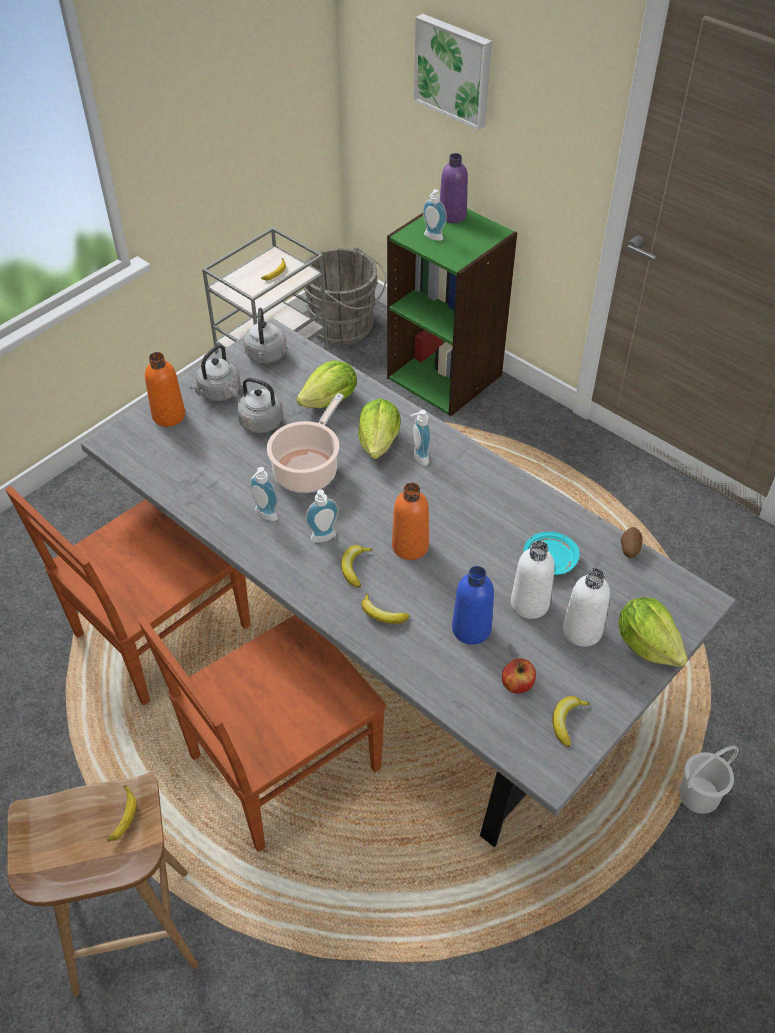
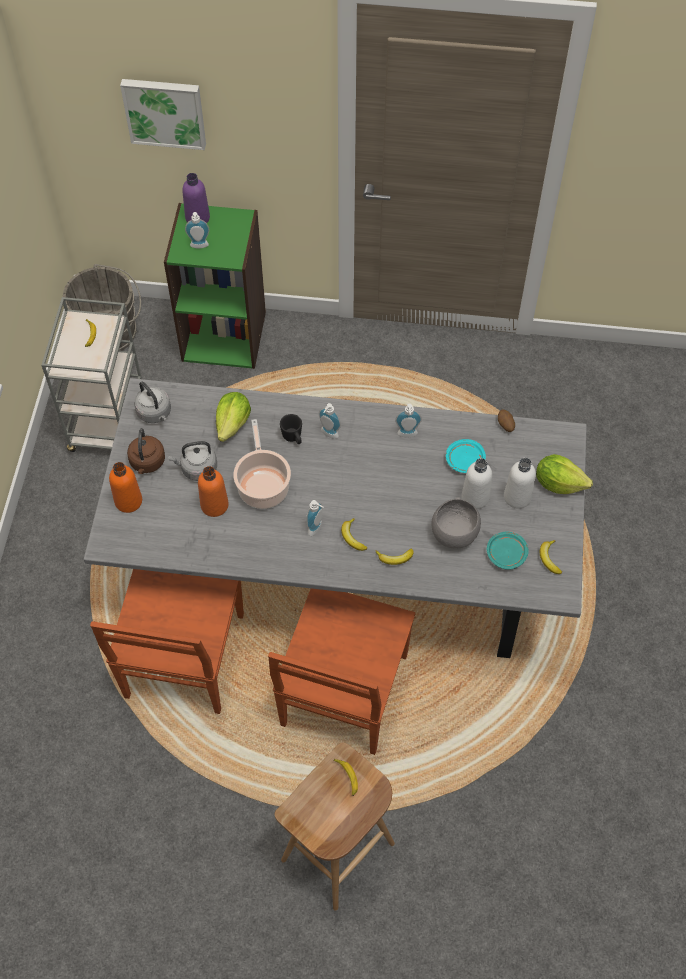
camera: 35 degrees left, 10 degrees up
(218, 393) = (147, 463): grey kettle -> brown kettle
(264, 516) = (264, 536): soap dispenser -> soap dispenser (407, 435)
(379, 442) = (293, 438): lettuce -> black mug
(410, 546) = (374, 502): orange bottle -> orange bottle (214, 505)
(471, 629) = (454, 535): blue bottle -> grey bowl
(517, 684) = (506, 553): apple -> turquoise plate
(700, 795) = (601, 550): white bucket -> none

